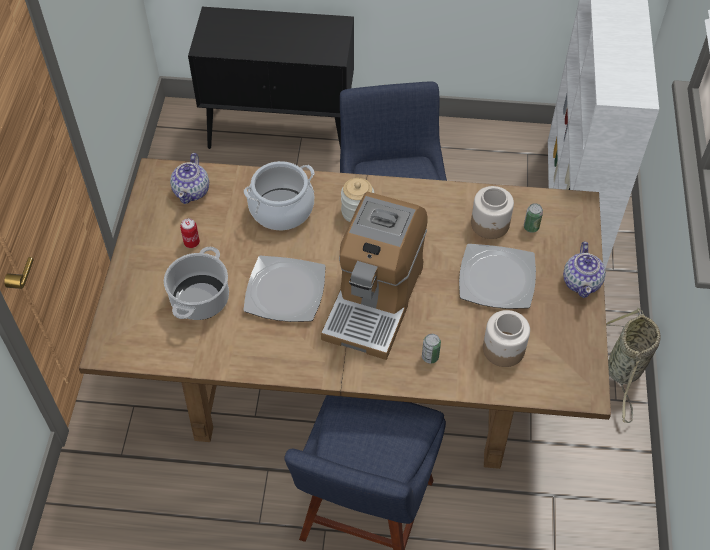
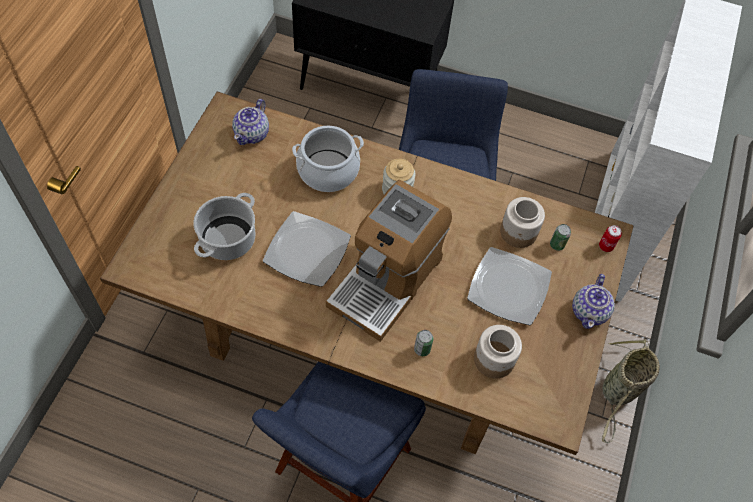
camera: 10 degrees right, 5 degrees up
(191, 242) = (237, 183): can -> can (606, 246)

